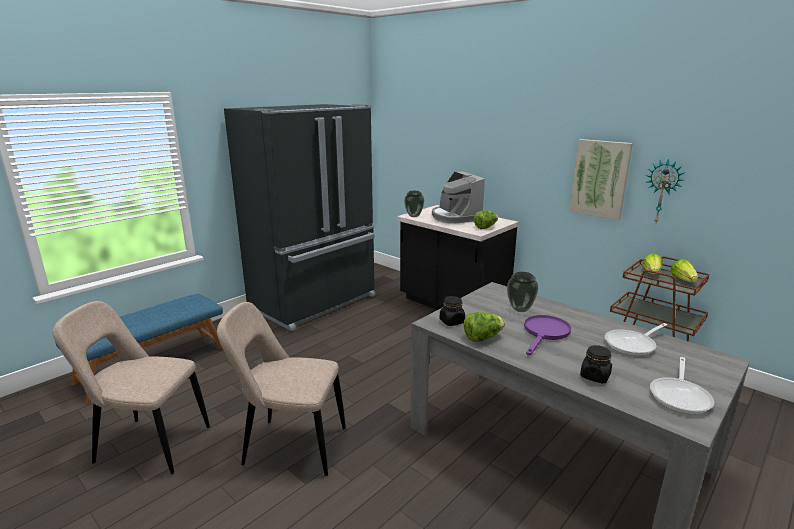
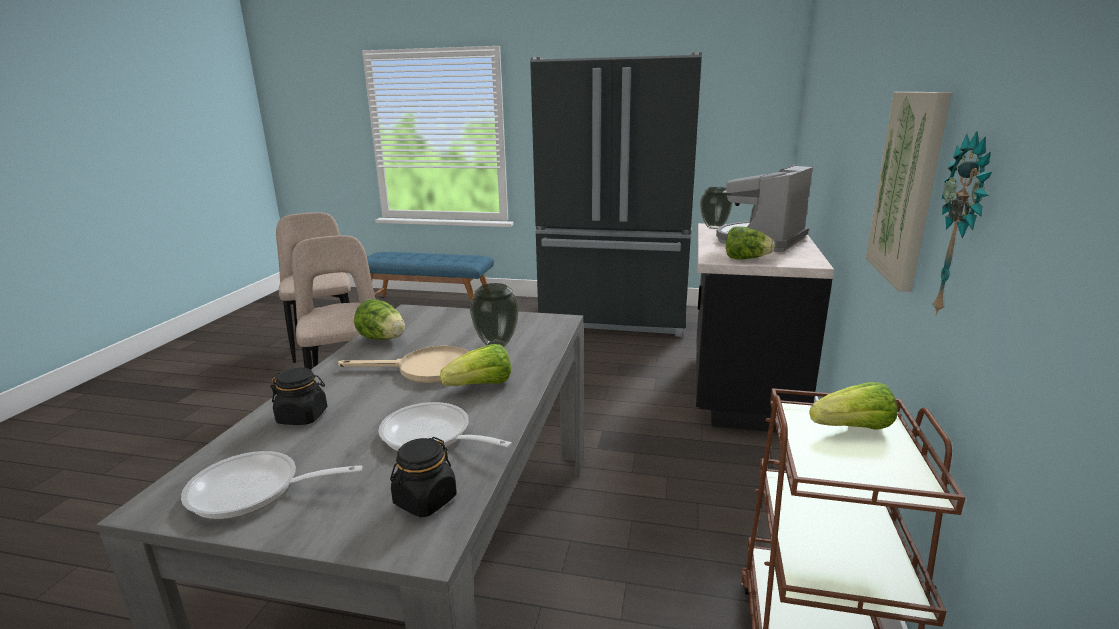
camera: 60 degrees right, 0 degrees up
(452, 321) = (419, 318): black jar -> black jar (425, 500)
(545, 333) = (425, 369): purple frying pan -> beige frying pan
(683, 280) = (878, 472): lettuce -> lettuce (481, 386)

